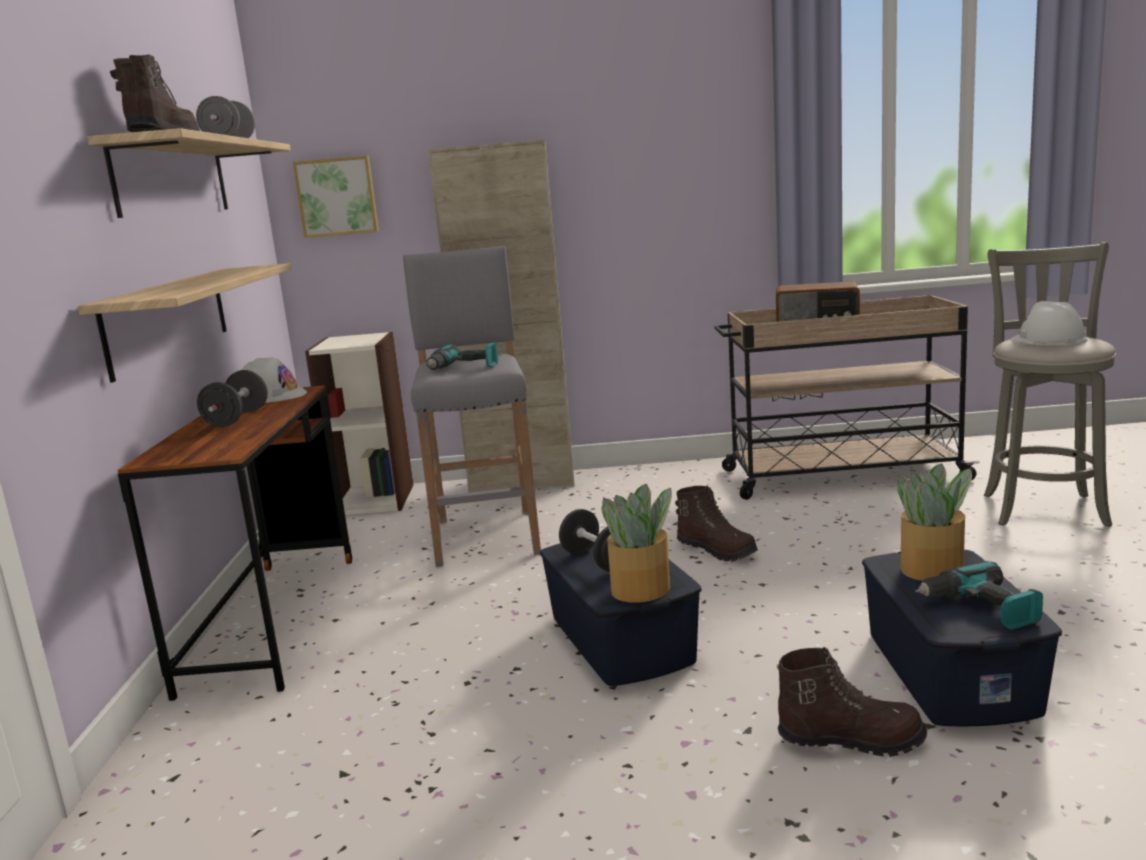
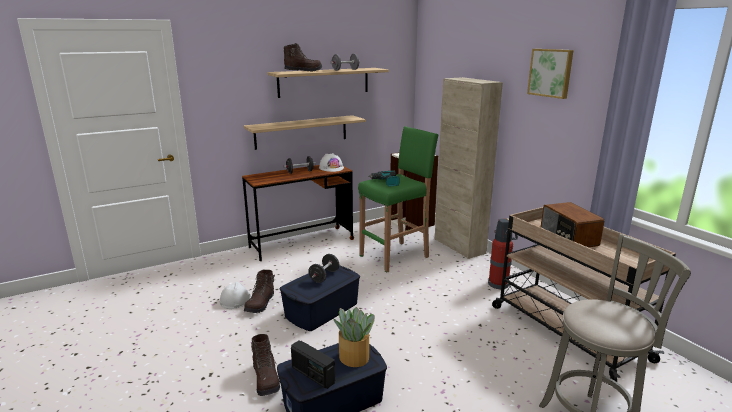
camera: 60 degrees right, 5 degrees up
(337, 197) = (432, 90): picture -> picture (551, 73)
(486, 535) = (395, 256): grey stool -> green stool
(642, 589) = (301, 291): potted plant -> none
(680, 483) = (499, 284): none -> fire extinguisher
(717, 550) = (422, 313): brown boot -> brown boot (260, 304)
(980, 609) = (312, 375): power drill -> radio
(1048, 340) = (605, 313): white hard hat -> white hard hat (235, 300)

